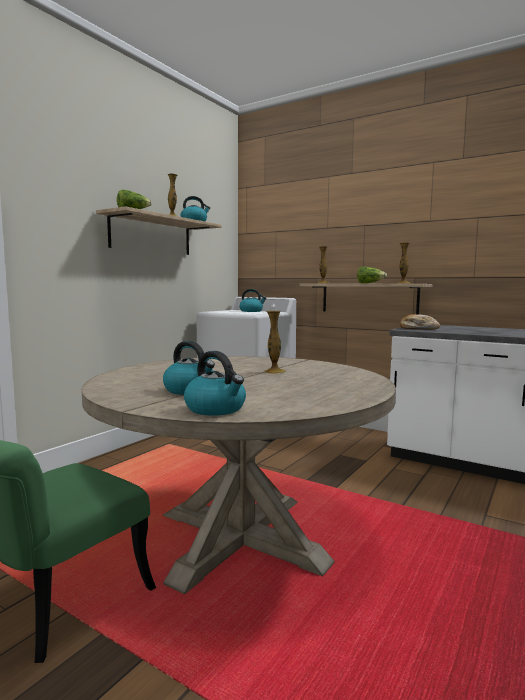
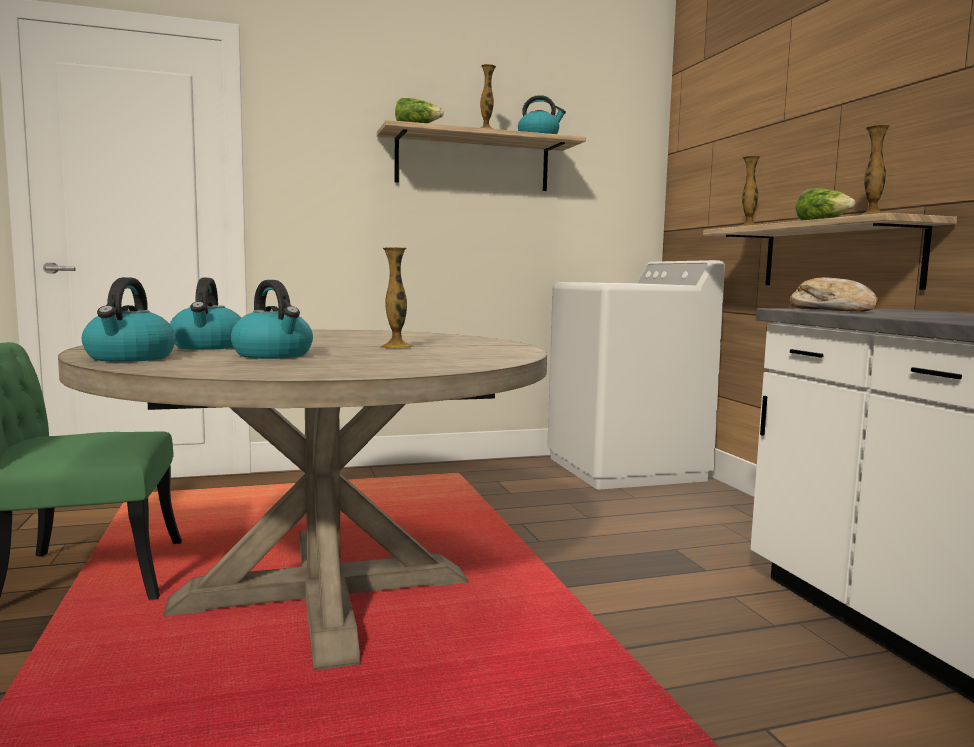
camera: 40 degrees right, 0 degrees up
(251, 311) = (644, 283): kettle -> kettle (274, 355)

